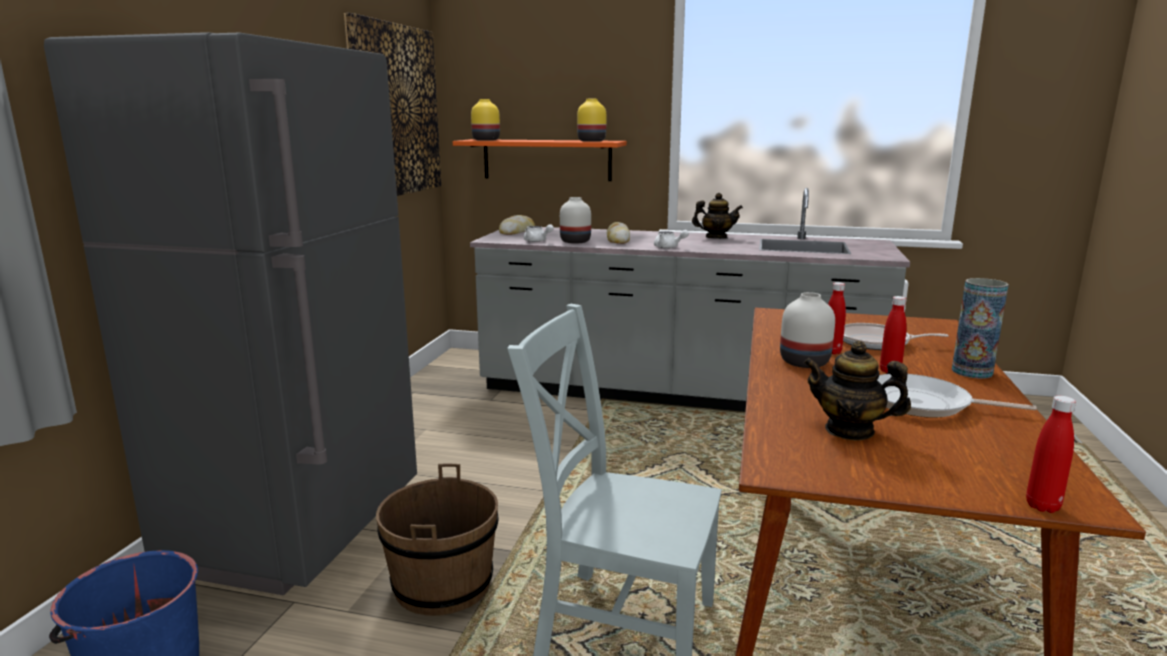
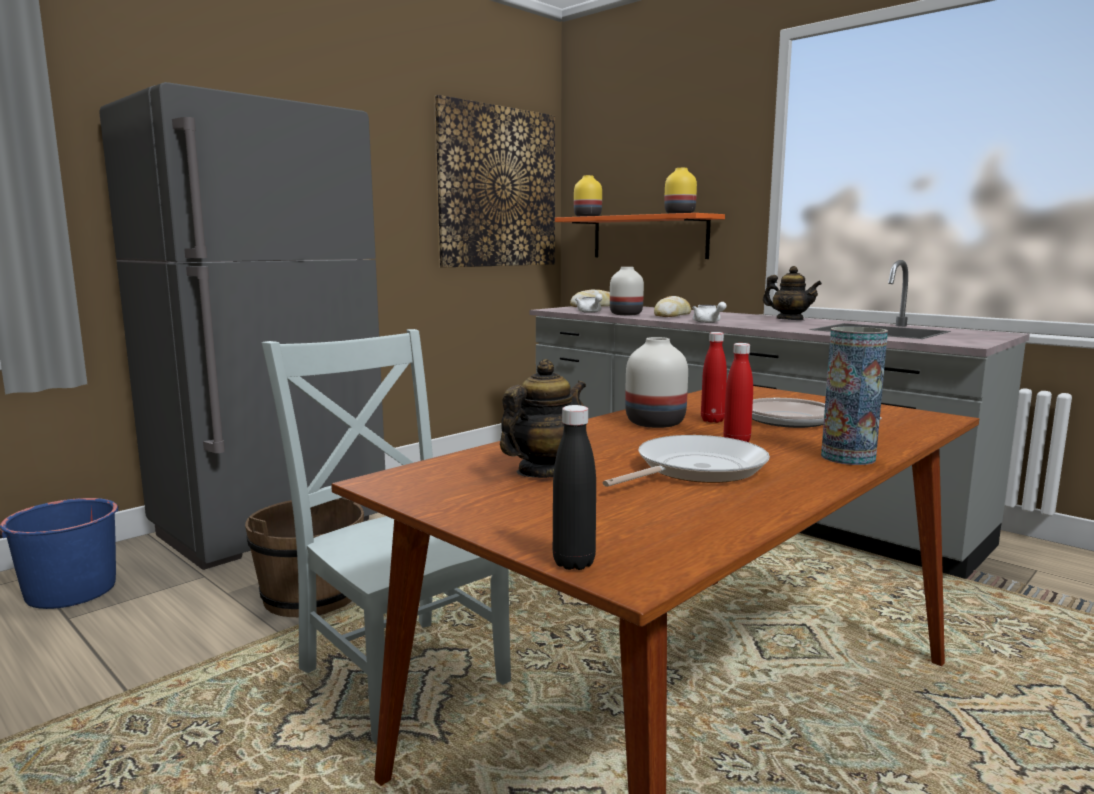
camera: 30 degrees right, 5 degrees down
(849, 430) = (544, 472): teapot -> teapot turned 75 degrees clockwise
(924, 404) = (695, 469): frying pan -> frying pan turned 90 degrees clockwise
(1042, 506) = (574, 563): red bottle -> black bottle

